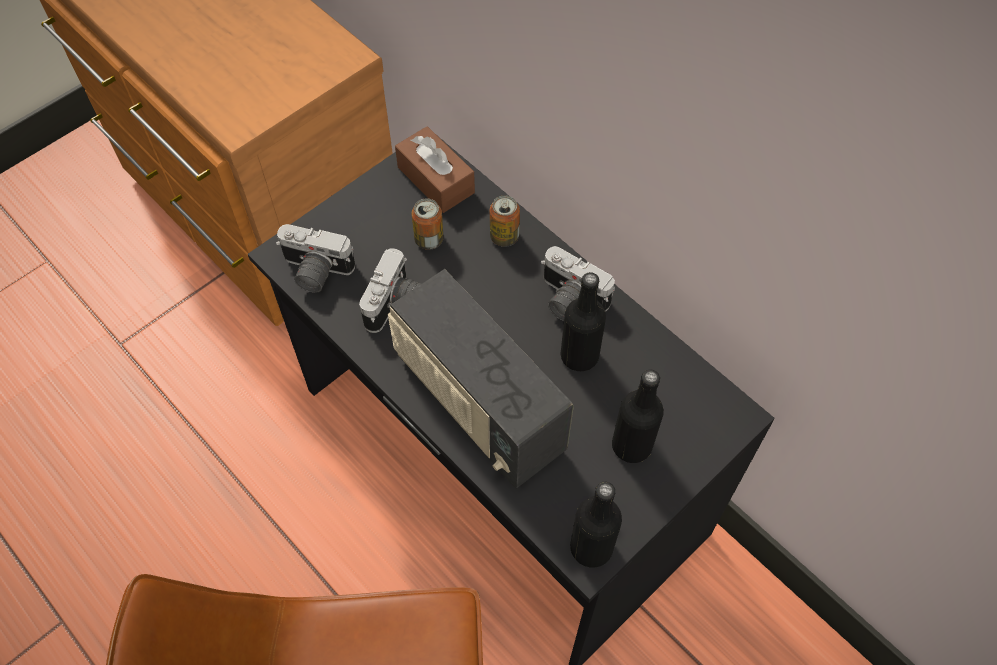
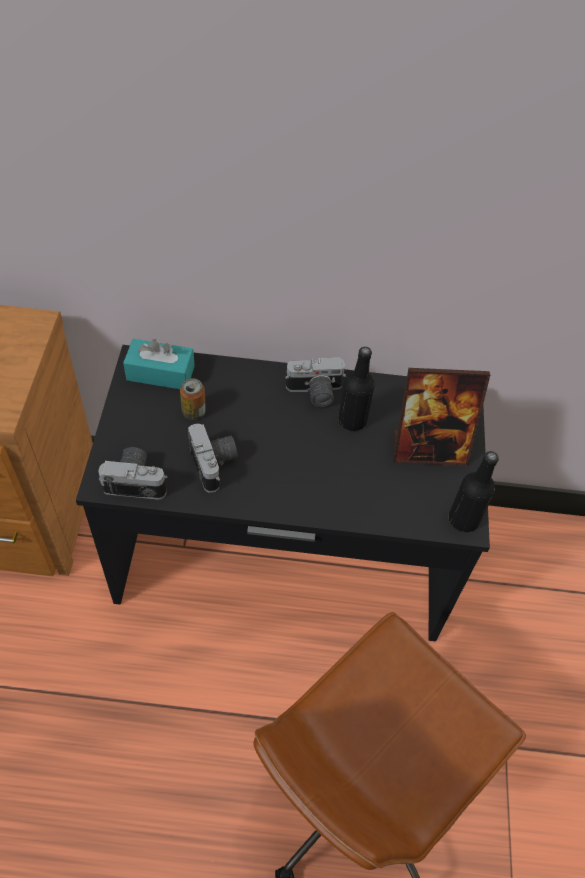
camera: 45 degrees left, 5 degrees down
(314, 272) = (137, 480): camera -> camera turned 150 degrees counterclockwise
(436, 180) = (160, 373): brown tissue box -> turquoise tissue box
(478, 406) = (324, 488): radio -> none
(504, 236) = (239, 380): can -> none
(631, 445) = (428, 449): black bottle -> picture frame

